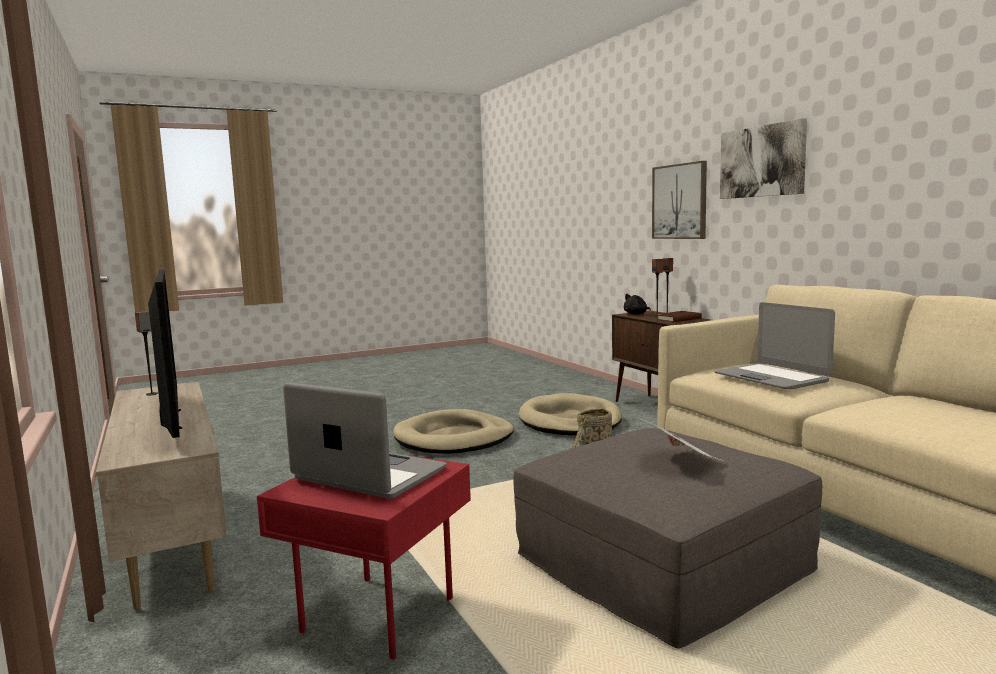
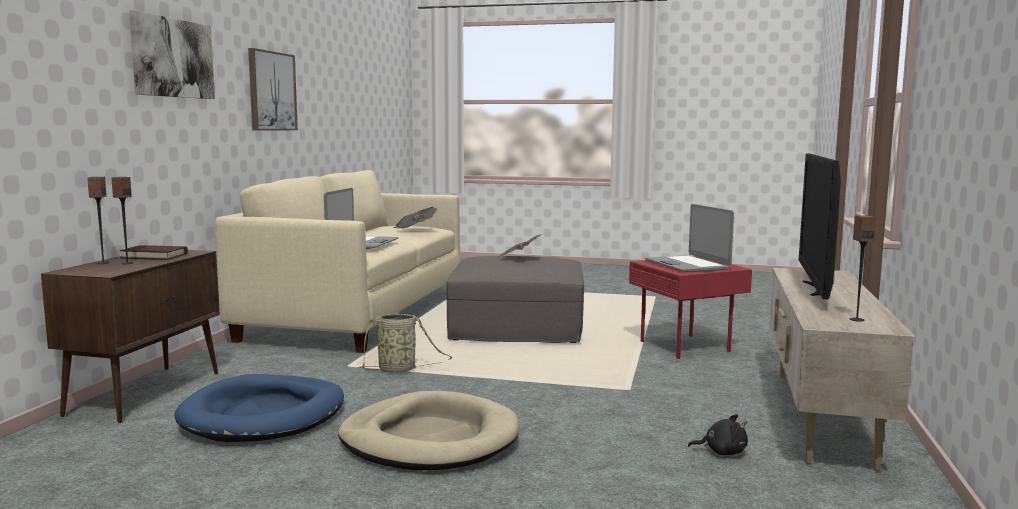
camera: 140 degrees left, 0 degrees up
(570, 421) = (264, 415): beige dog bed -> blue dog bed
(636, 314) = (104, 270): black plush toy -> black plush toy (722, 452)
(680, 201) = (70, 90): picture -> picture (271, 91)
(913, 418) = (415, 230): none -> newspaper

